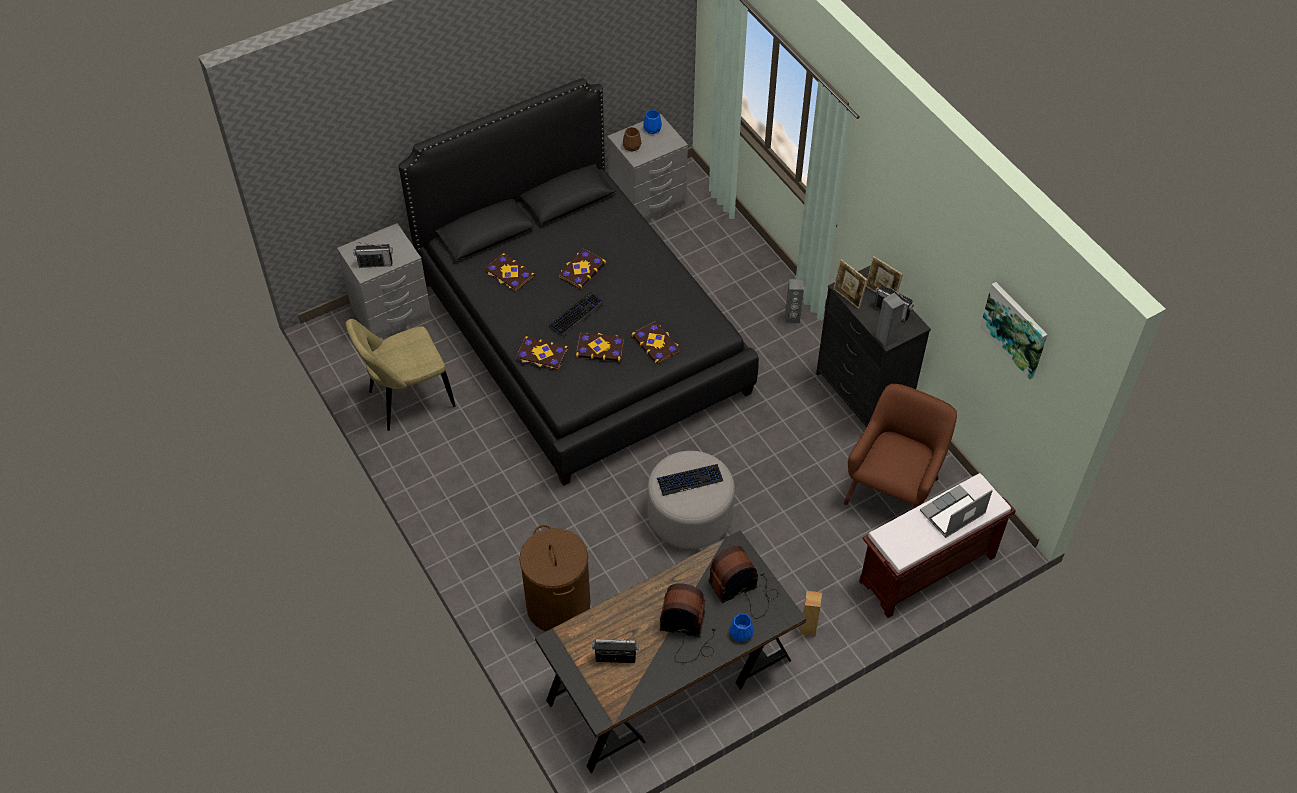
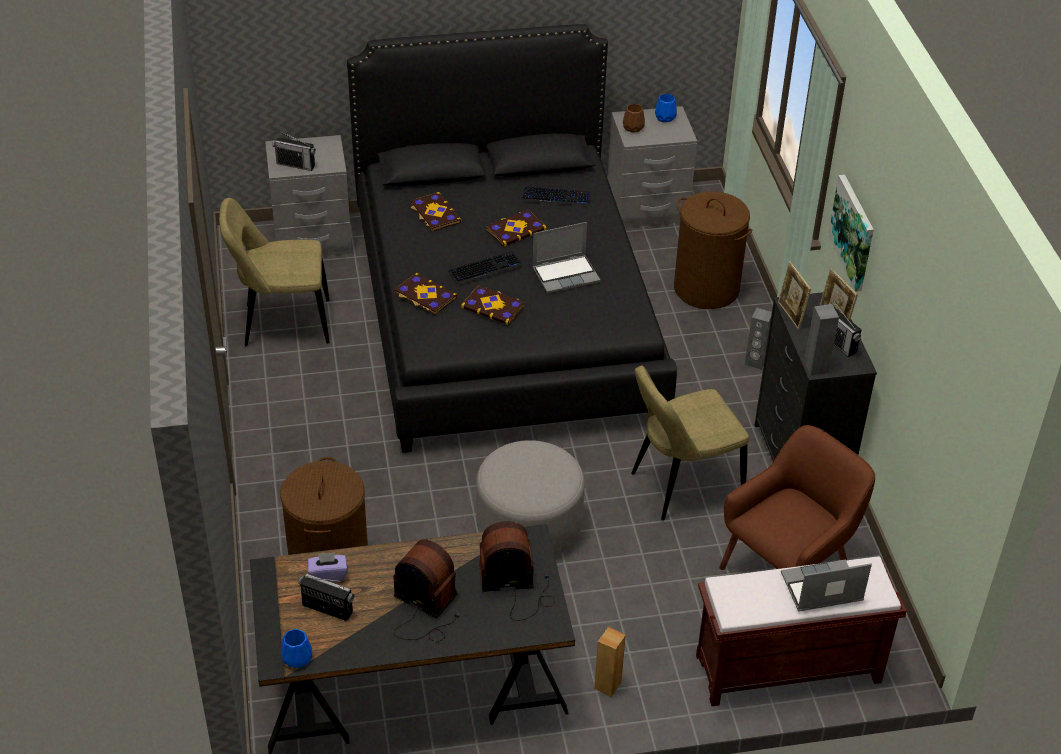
camera: 20 degrees right, 10 degrees down
(601, 630) = (328, 575): none -> purple tissue box
(641, 300) = (566, 274): none -> laptop
(656, 343) = (559, 320): book -> none
(690, 480) = (530, 470): keyboard -> keyboard (556, 197)
(726, 263) = (706, 289): none -> brown laundry basket
(742, 633) = (488, 630): blue vase -> blue vase (298, 658)
(786, 444) = (681, 485): none -> beige chair
(1015, 329) = (951, 364): picture -> picture (853, 232)

